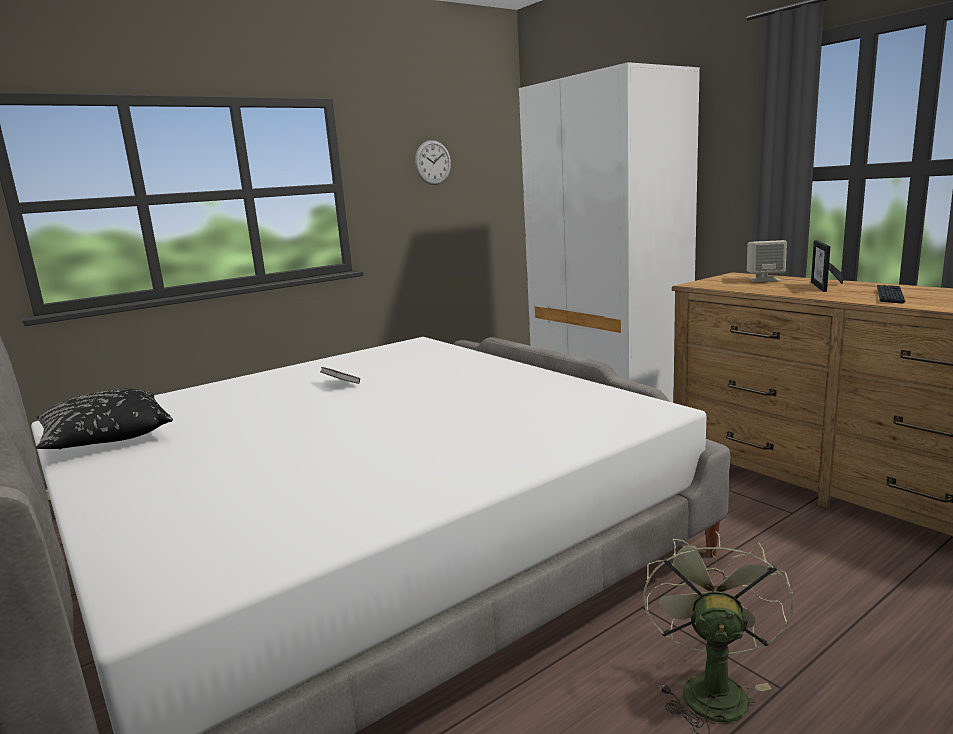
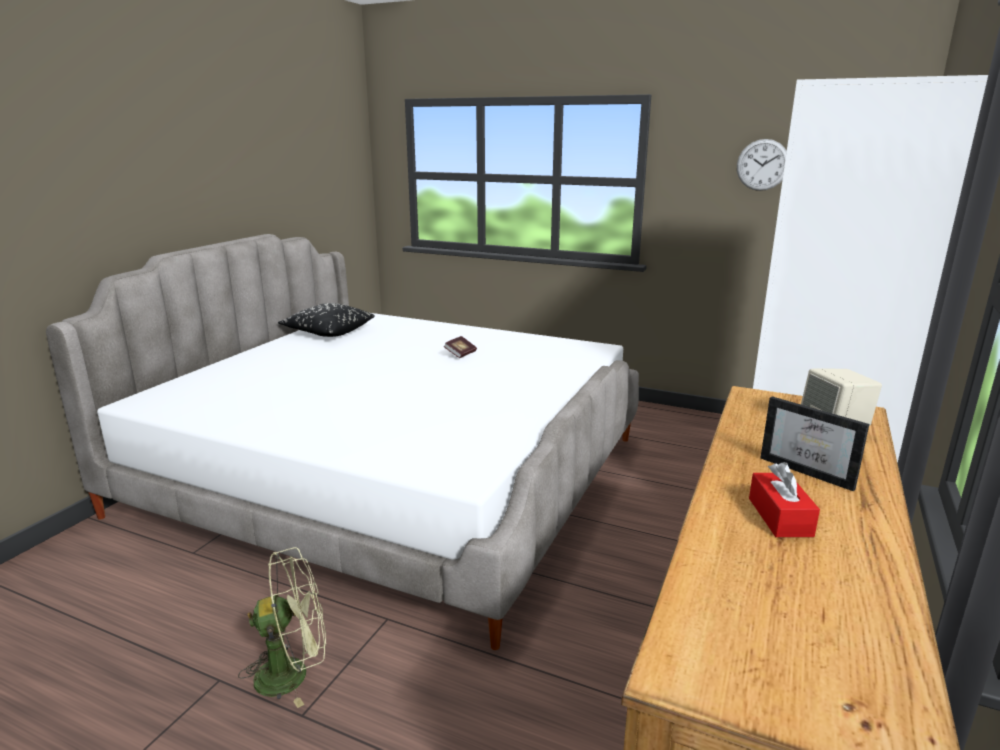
camera: 60 degrees right, 5 degrees up
(825, 287) = (811, 471): picture frame -> picture frame turned 120 degrees counterclockwise
(889, 295) = (780, 517): keyboard -> red tissue box

